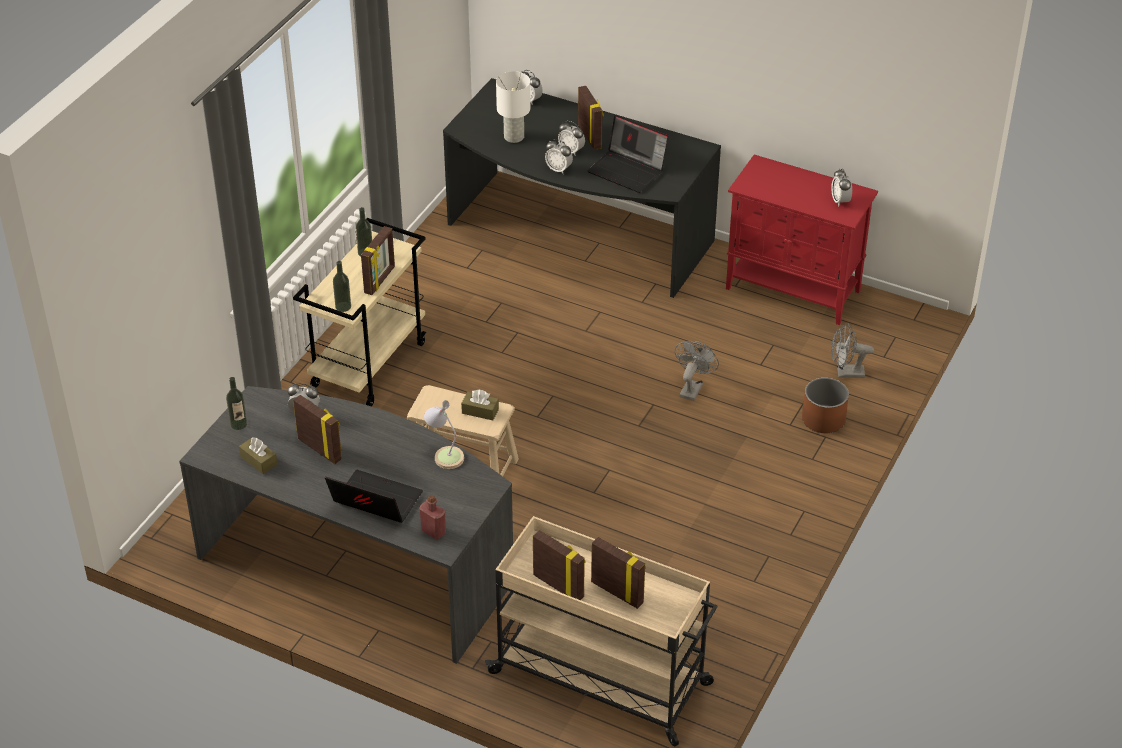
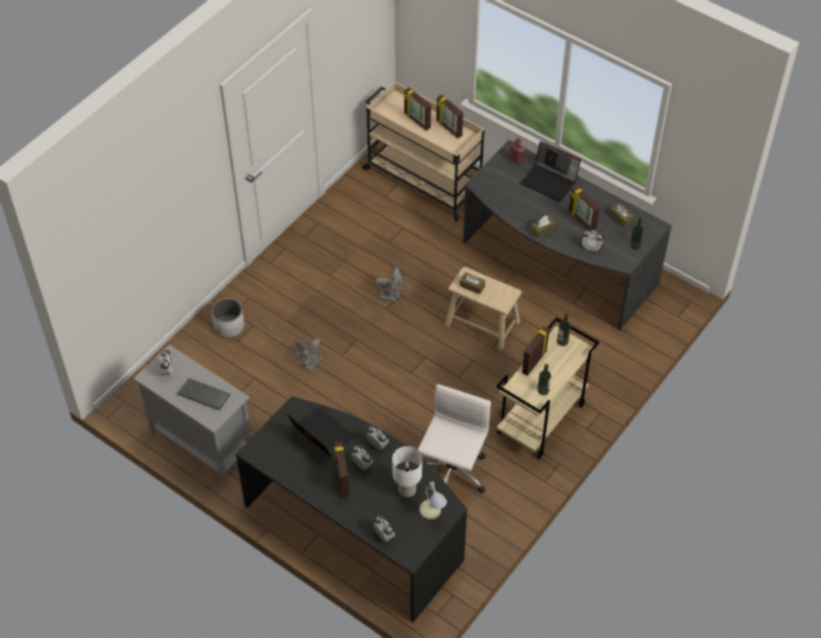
camera: 170 degrees left, 10 degrees up
(380, 429) = (543, 230): none -> brown tissue box
(444, 455) = (504, 206): table lamp -> table lamp (433, 513)
(476, 298) = (451, 473): none -> white office chair
(784, 184) = (203, 395): none -> keyboard
(794, 290) = (201, 443): red cabinet -> grey cabinet
(823, 420) = (229, 326): brown planter -> white planter
(845, 373) = (197, 361): grey fan -> grey fan (393, 297)

